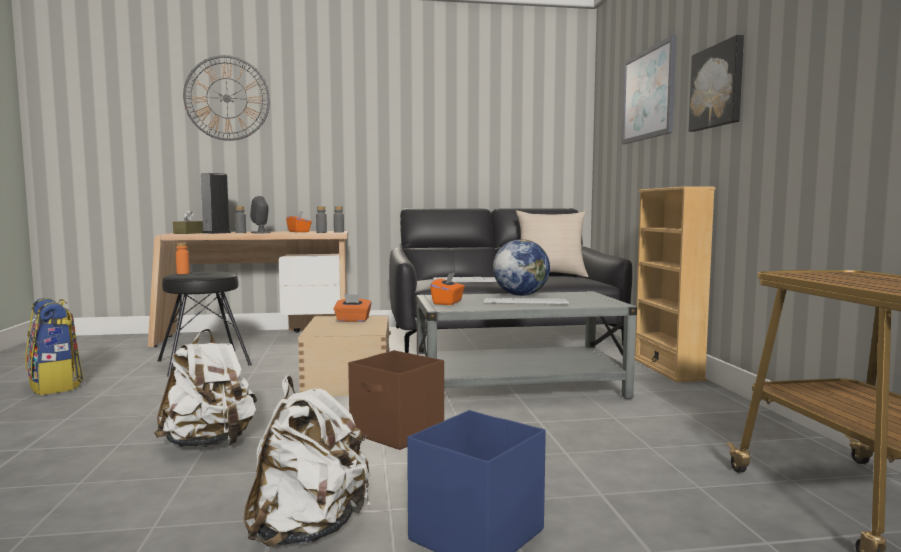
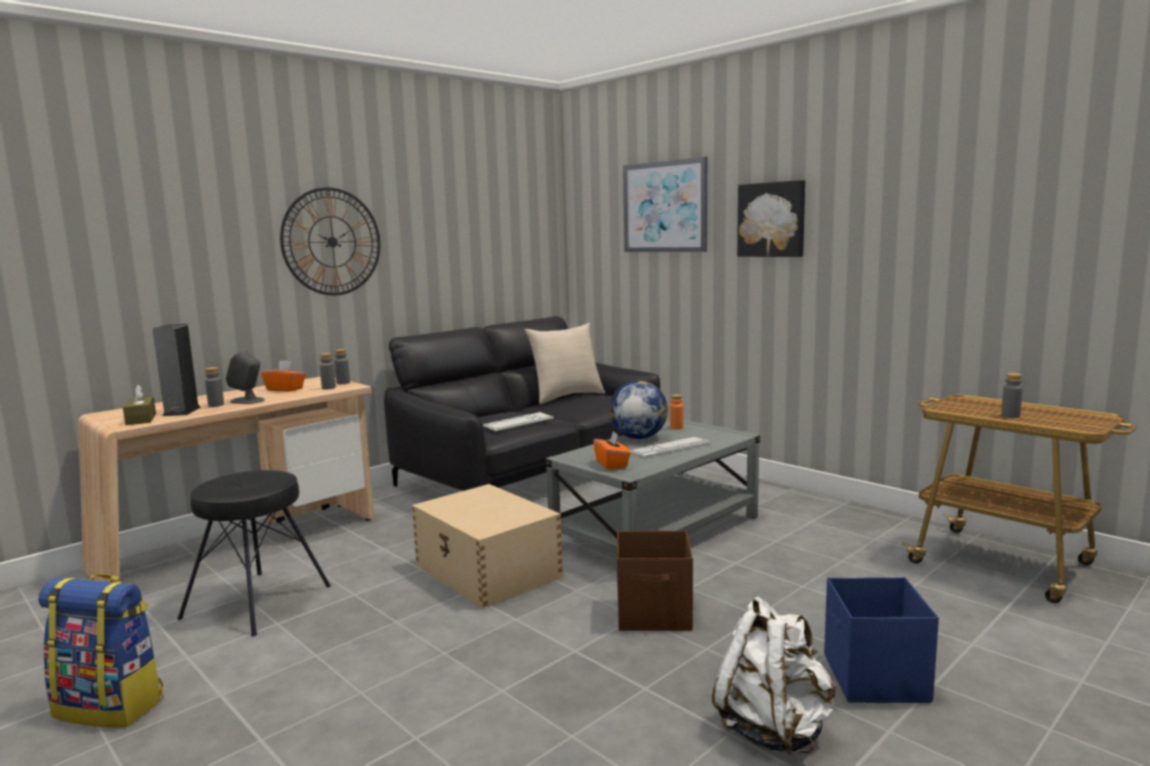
camera: 35 degrees left, 5 degrees up
(183, 273) = (220, 487): orange bottle -> orange bottle (676, 427)
(210, 444) = (516, 695): white backpack -> none
(227, 98) = (135, 202): wall clock -> wall clock (332, 242)
(352, 320) = (473, 501): orange tissue box -> none
(667, 369) = (727, 478): beige bookcase -> none
(860, 283) = (1010, 416): none -> grey bottle

